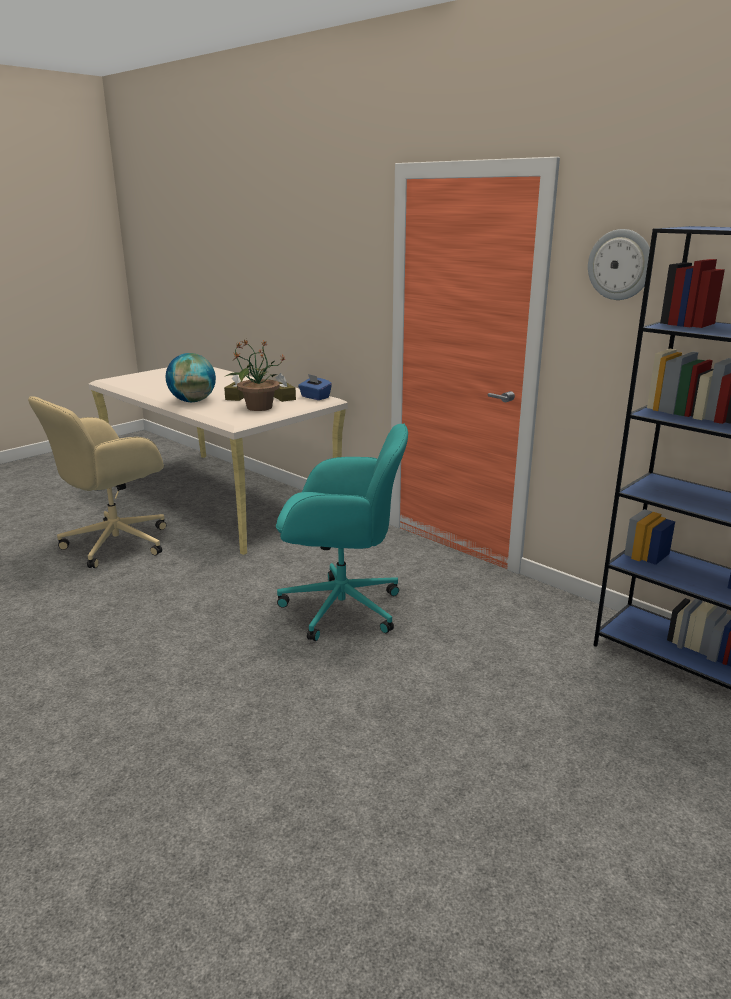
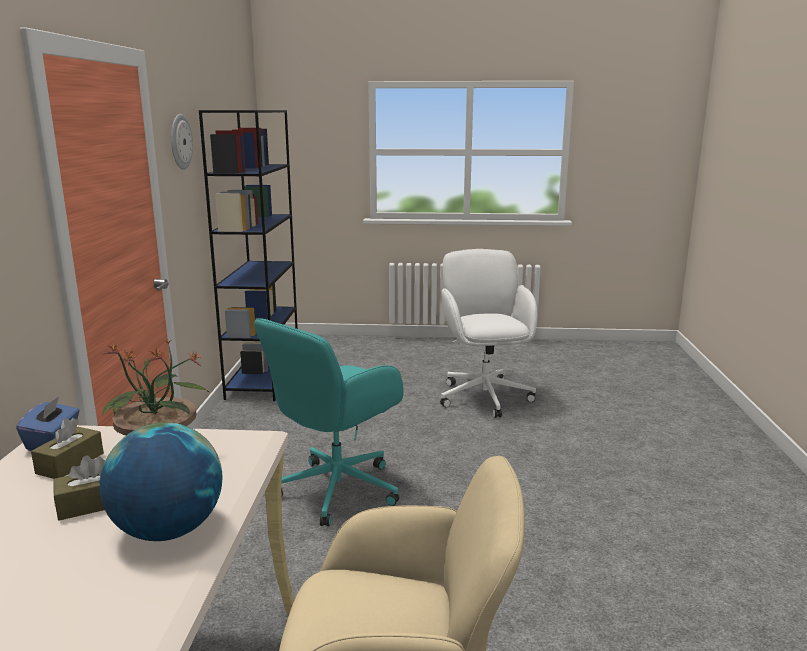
camera: 130 degrees left, 5 degrees down
(343, 609) = (336, 491): turquoise office chair -> turquoise office chair turned 105 degrees counterclockwise
(433, 838) = (484, 397): none -> white office chair

